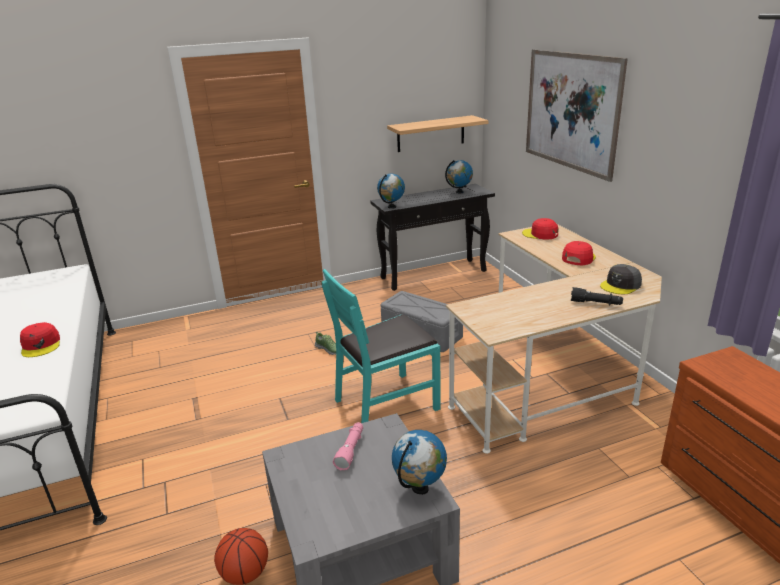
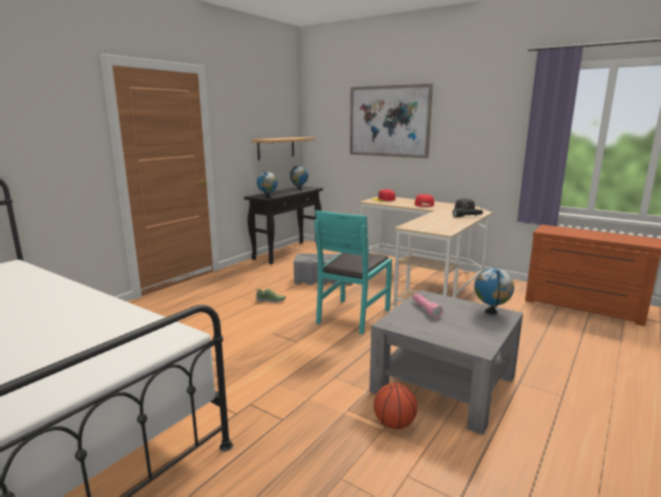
camera: 35 degrees left, 10 degrees down
(41, 345) = (83, 306): red cap -> none

